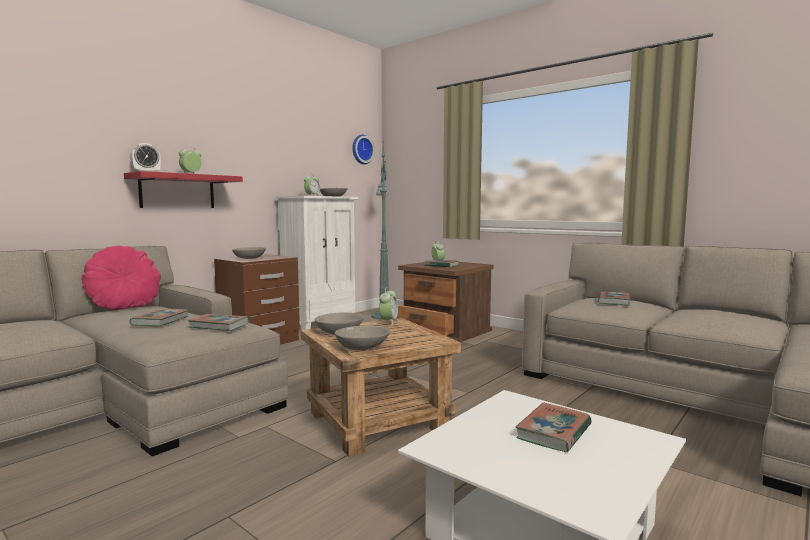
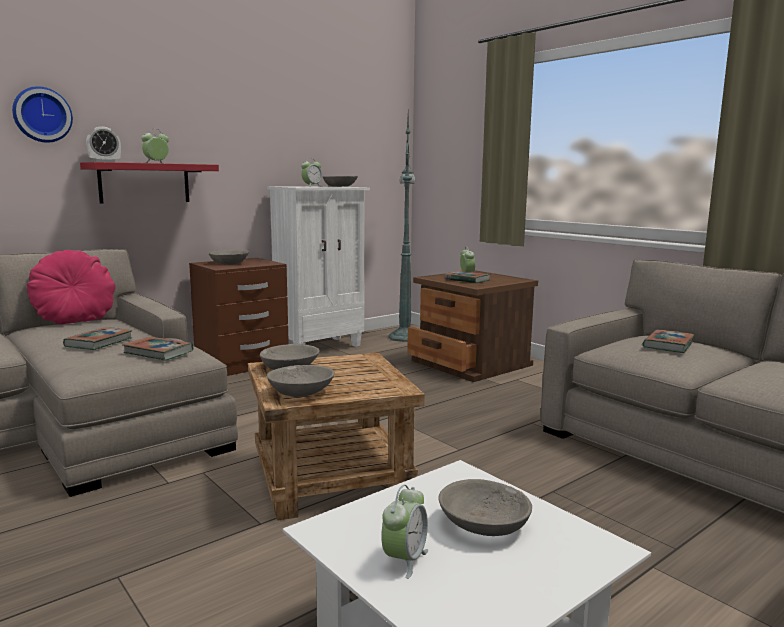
camera: 10 degrees right, 5 degrees up
(361, 149) = (384, 123): wall clock -> wall clock (42, 115)
(388, 322) = (357, 358): alarm clock -> alarm clock (404, 560)
(554, 432) = (483, 525): book -> grey bowl

